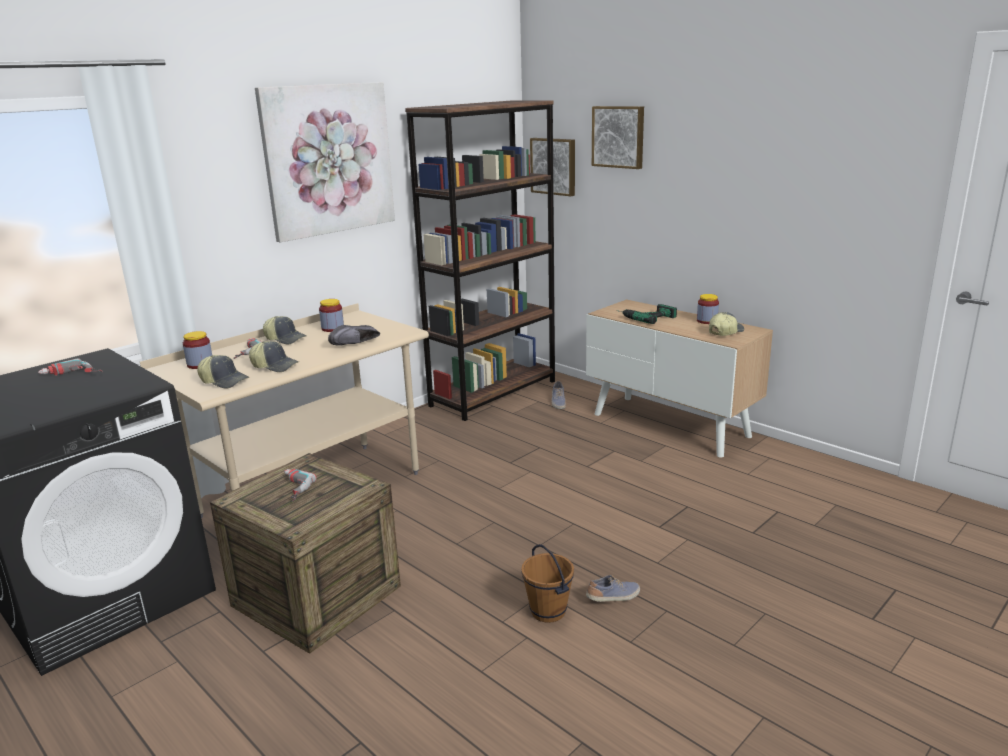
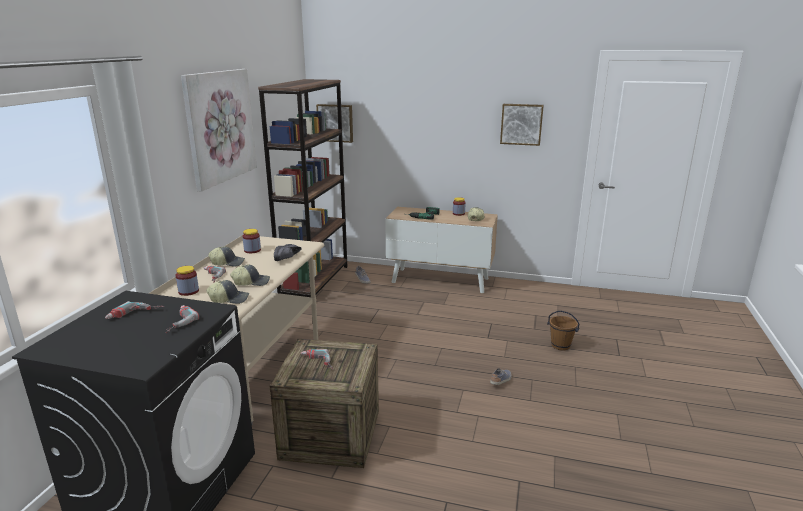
camera: 30 degrees left, 0 degrees up
(91, 391) = (176, 322): none -> power drill
(548, 611) = (475, 398): brown bucket -> brown bucket (560, 345)
(619, 136) = (386, 103): picture -> picture (521, 124)

